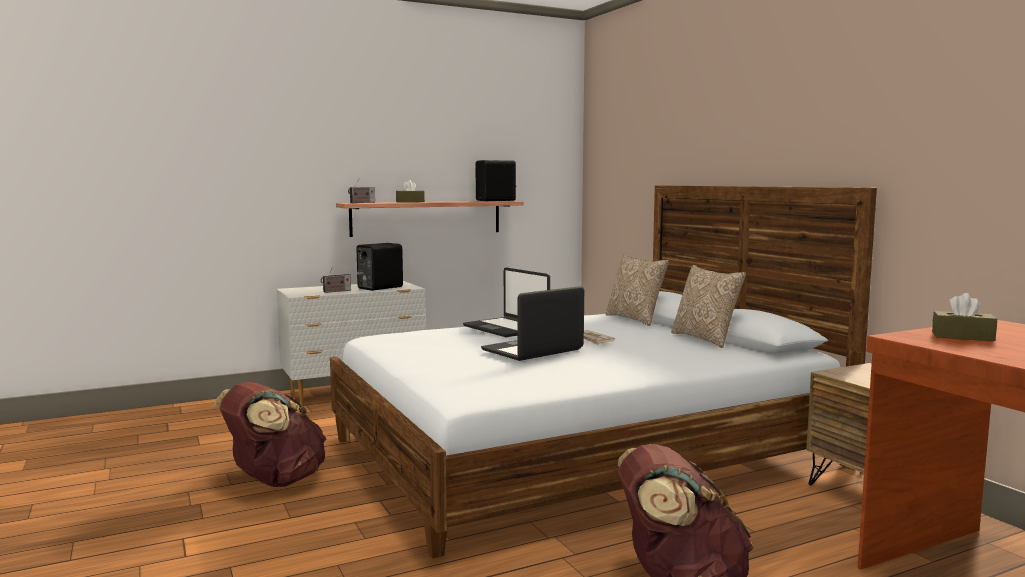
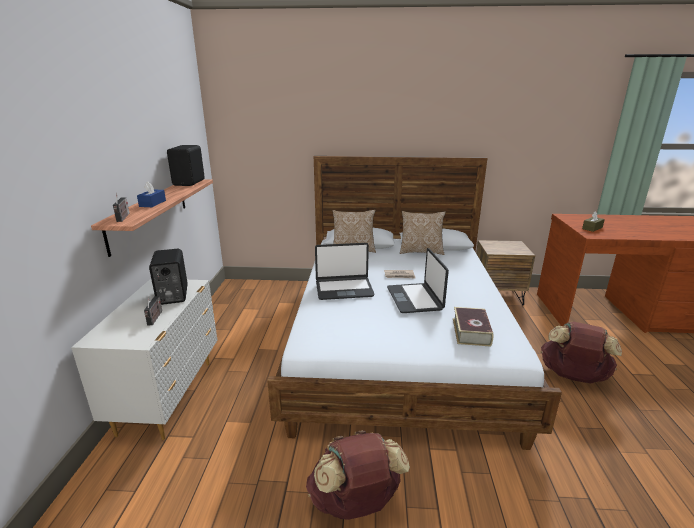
camera: 60 degrees left, 15 degrees up
(410, 202) = (152, 203): brown tissue box -> blue tissue box
(481, 375) = (471, 332): none -> book

